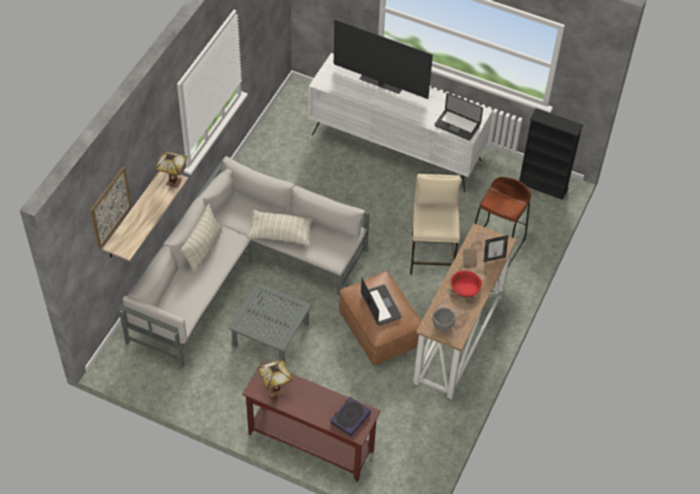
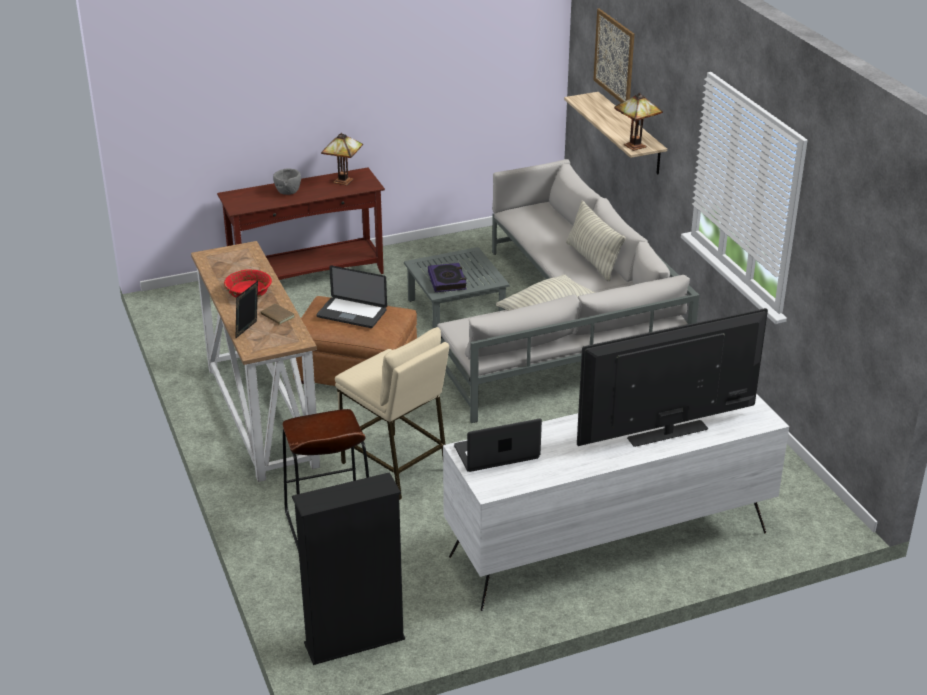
camera: 135 degrees right, 20 degrees down
(350, 418) = (251, 199): book -> book (447, 281)
(442, 325) = (235, 257): grey bowl -> grey bowl (288, 191)

